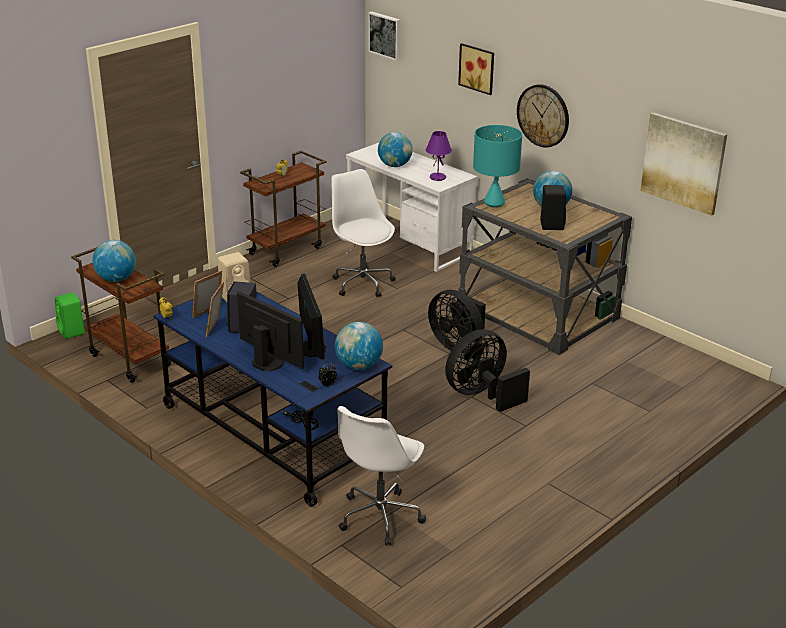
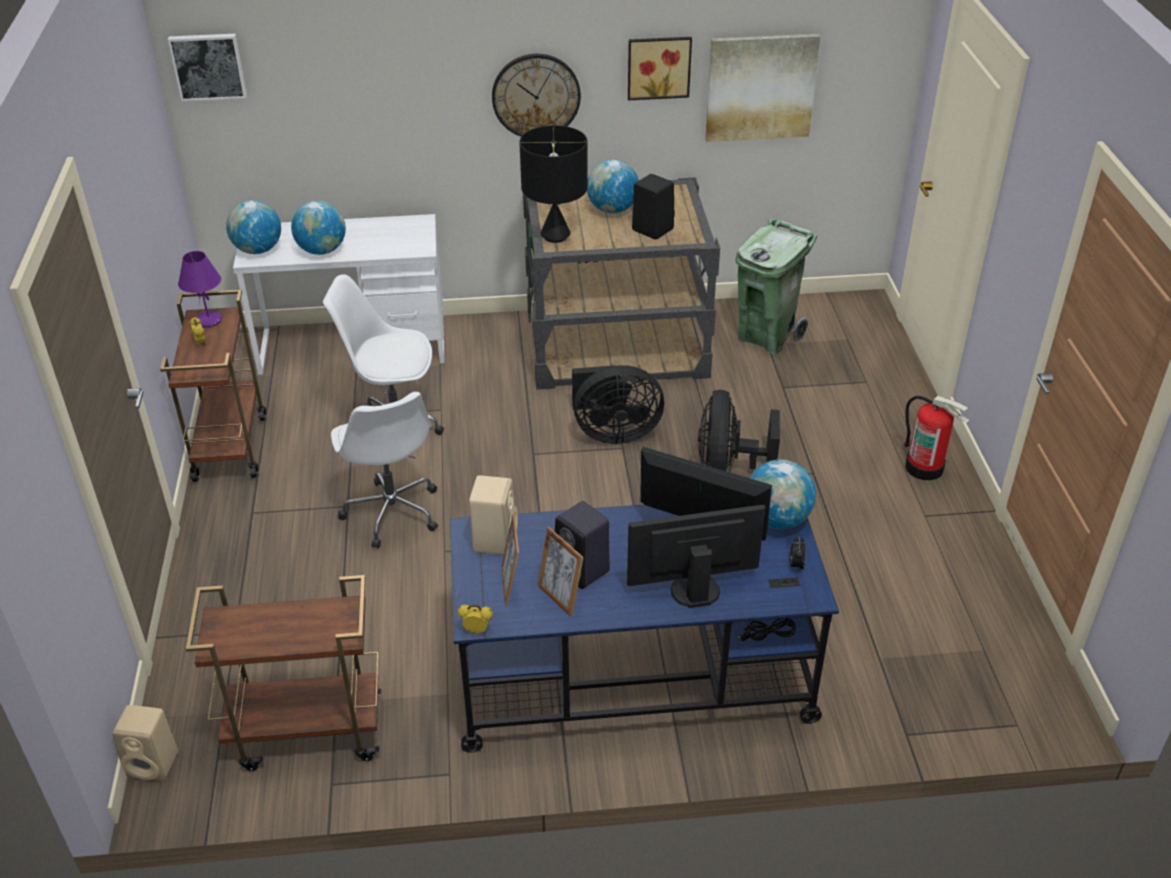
camera: 50 degrees left, 10 degrees up
(72, 332) = (154, 764): green speaker -> beige speaker
(116, 279) = (285, 633): globe -> globe (258, 250)
(379, 518) = (883, 676): white office chair -> white office chair (393, 515)
(437, 178) = (399, 239): purple table lamp -> purple table lamp (209, 321)
(478, 68) = (408, 64): picture -> picture (658, 66)
(494, 203) = (555, 236): turquoise table lamp -> black table lamp
(596, 466) = (924, 467): none -> fire extinguisher
(633, 357) = (767, 337): none -> green trash can

